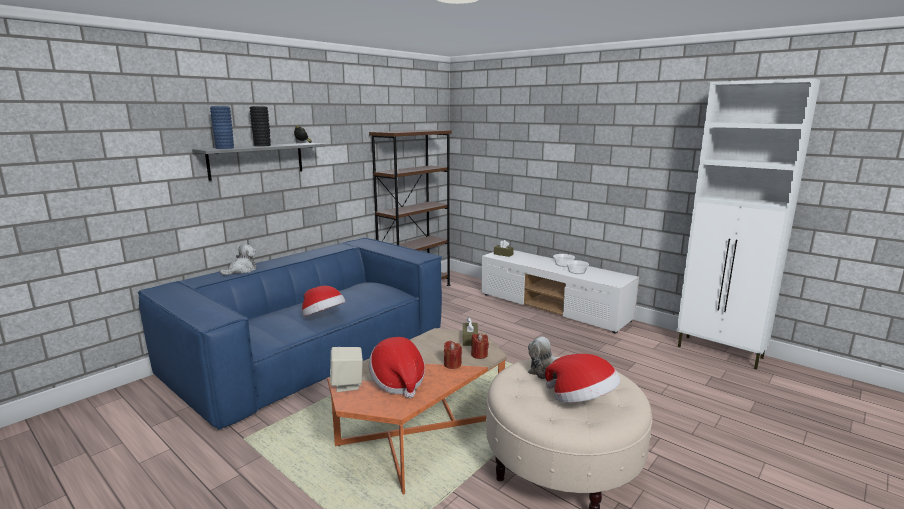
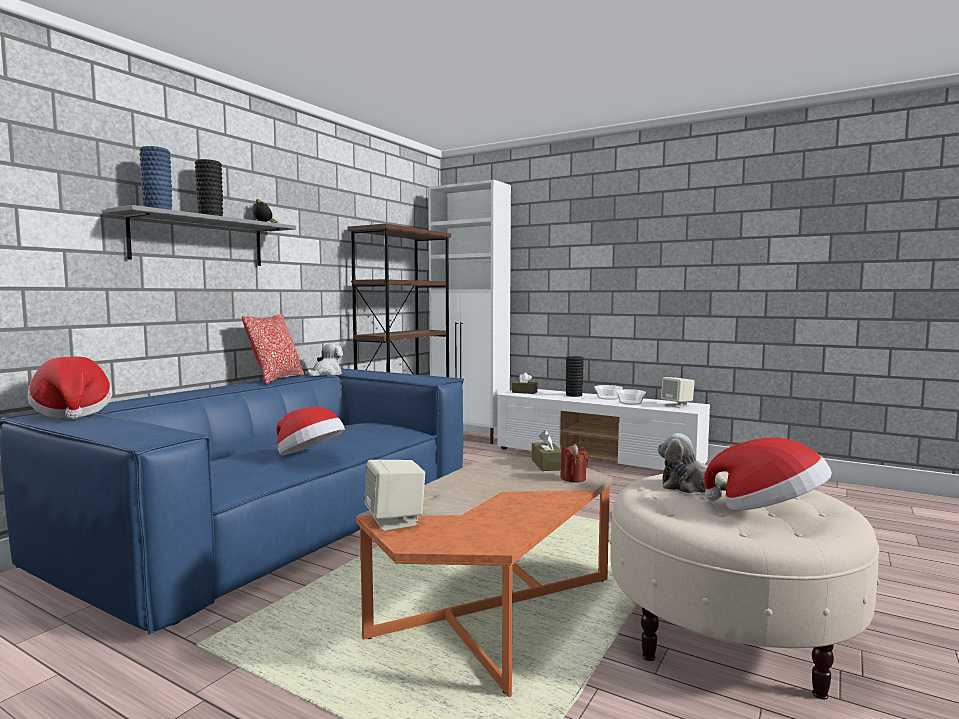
camera: 10 degrees left, 10 degrees down
(241, 270) = (172, 396): plush toy -> plush toy (326, 374)
(314, 250) = (276, 379): none -> pillow
(398, 382) = (475, 513): hat -> hat (72, 413)
(452, 364) = (542, 490): red candle -> none
(539, 260) = (574, 395): none -> black vase
(611, 277) = (677, 405): none -> beige speaker
(720, 352) = (833, 488): white cabinet -> white cabinet (470, 437)

